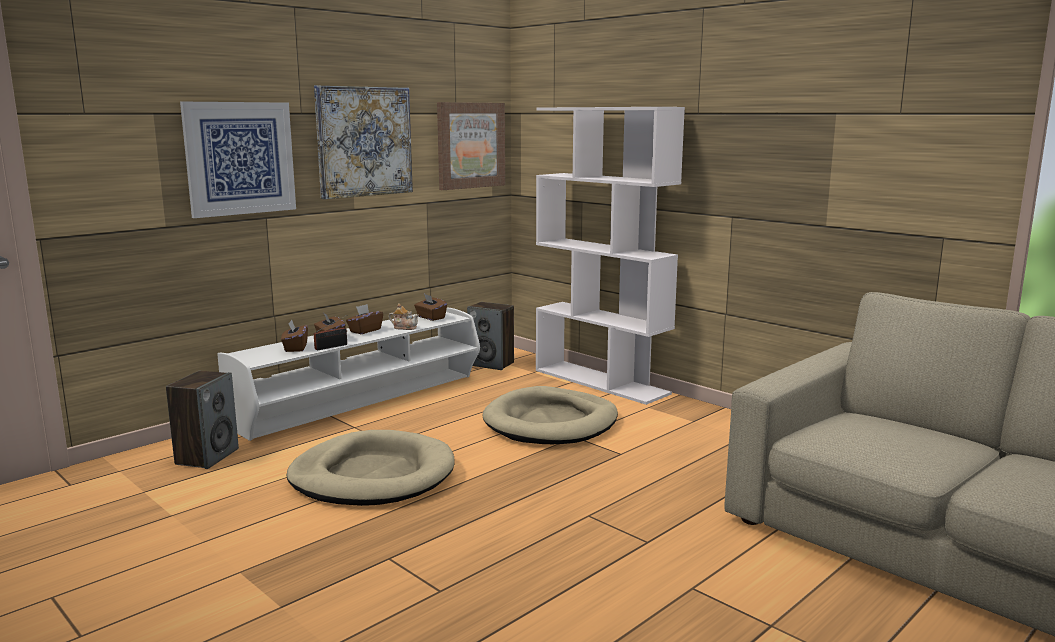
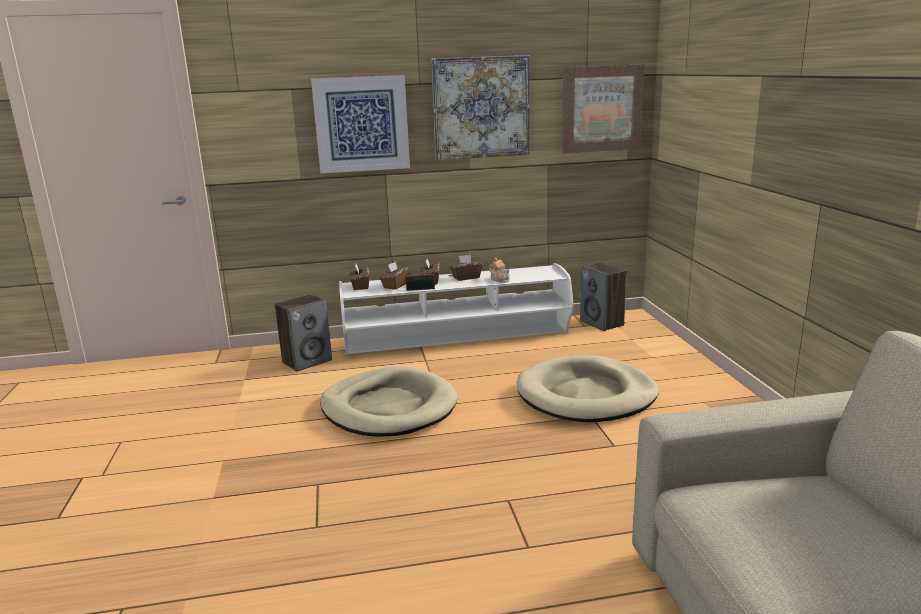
camera: 35 degrees right, 5 degrees up
(430, 317) = (535, 273): brown tissue box -> brown tissue box (360, 286)
(601, 382) = (687, 363): white bookcase -> none

